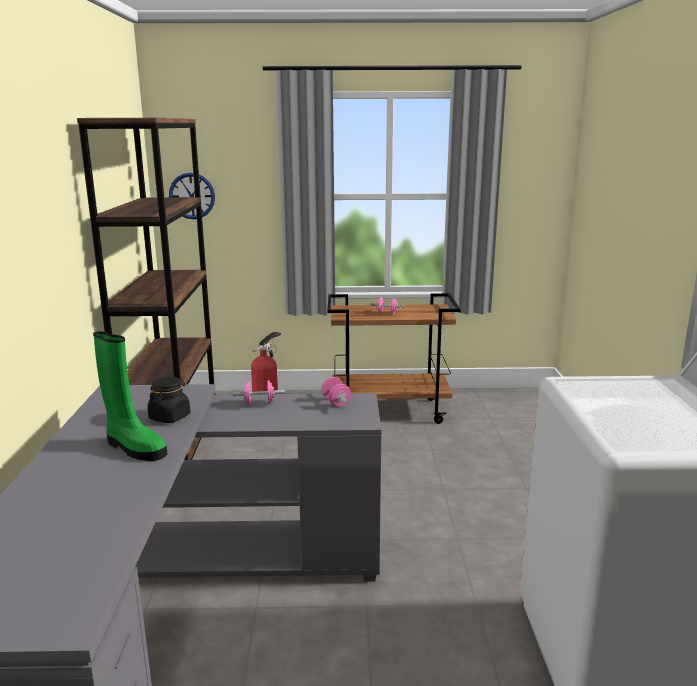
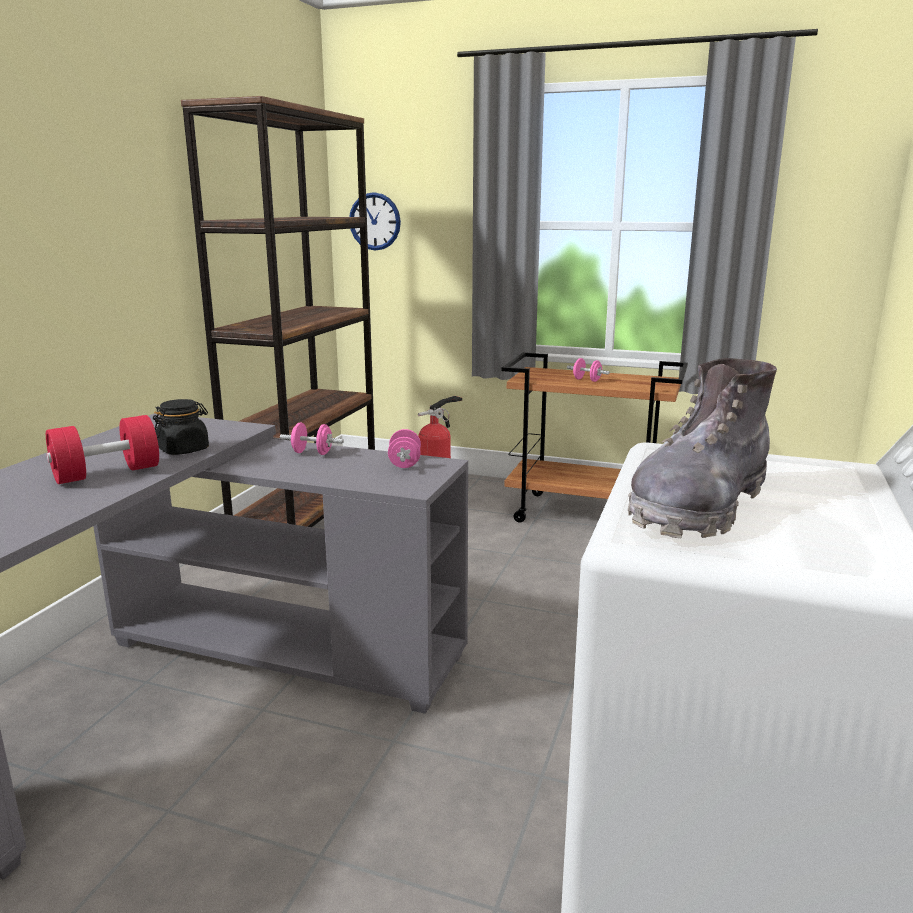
camera: 20 degrees right, 0 degrees up
(134, 448) = (107, 473): green boot -> red dumbbell
(630, 420) = (698, 507): none -> grey boot

